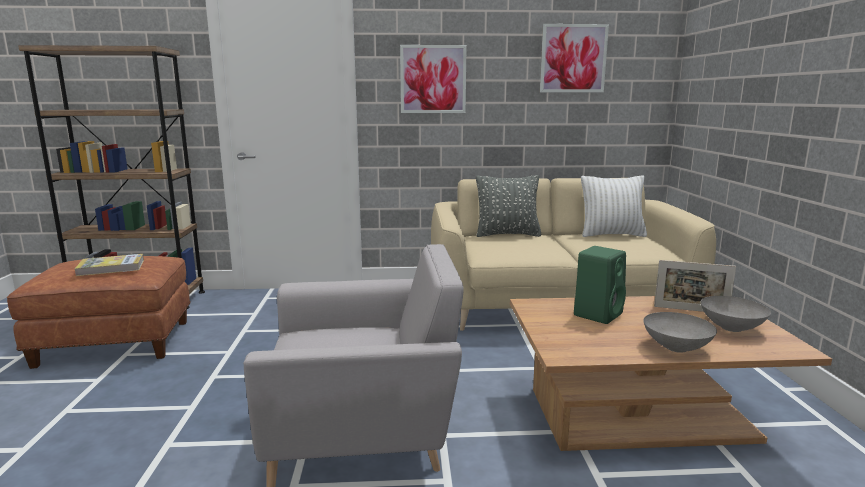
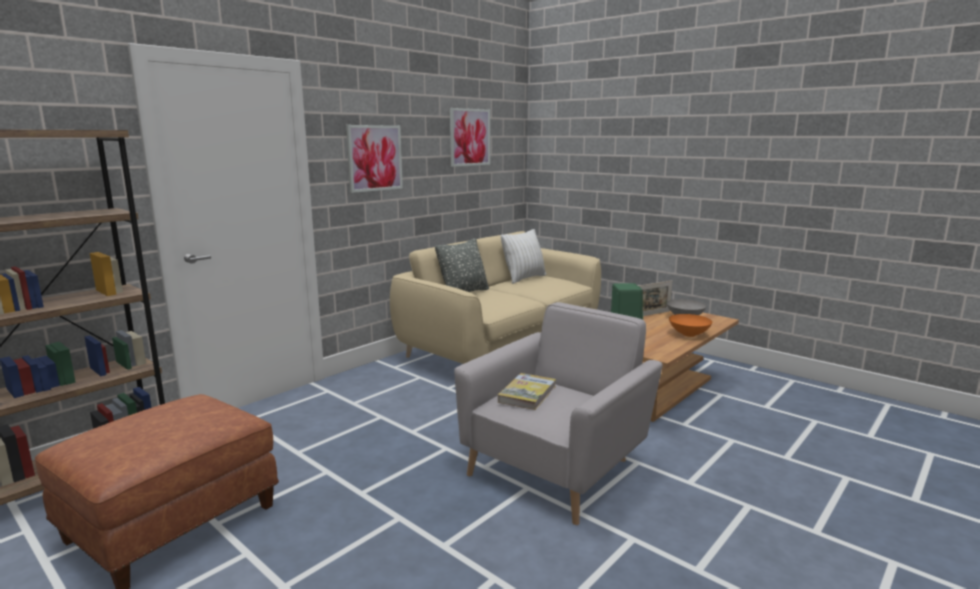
camera: 45 degrees left, 0 degrees up
(111, 268) = (185, 422): book -> book (527, 394)
(675, 348) = (689, 335): grey bowl -> orange bowl

